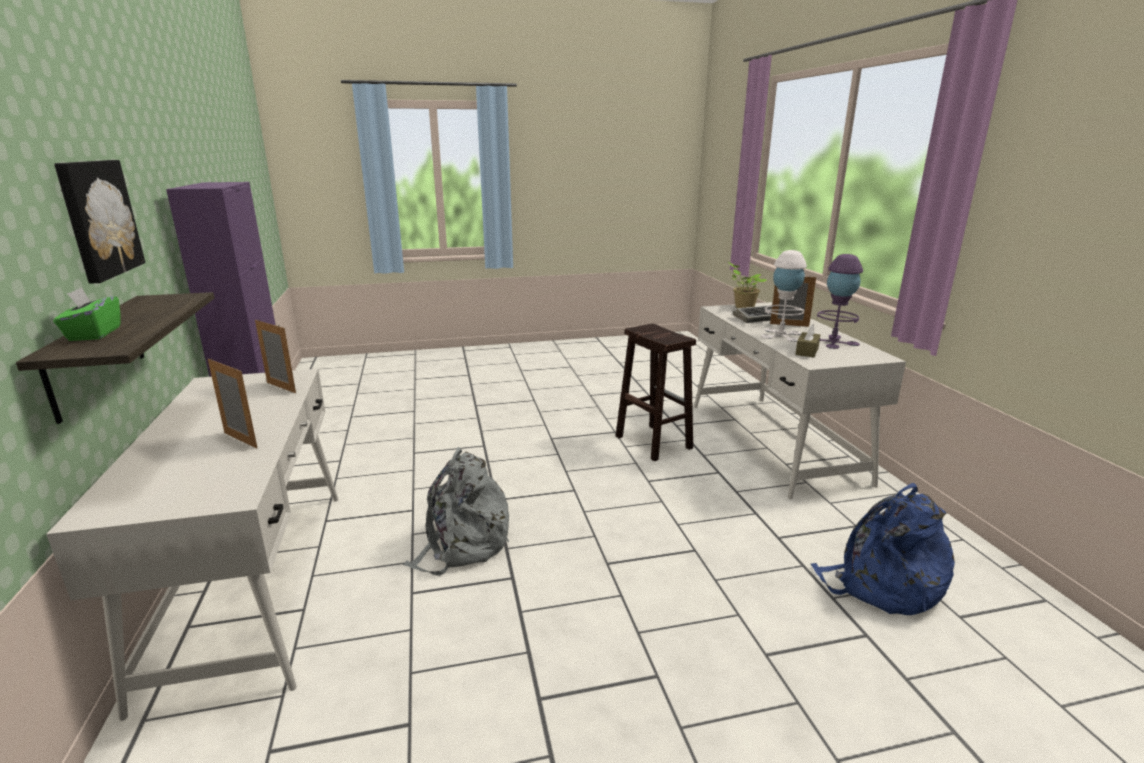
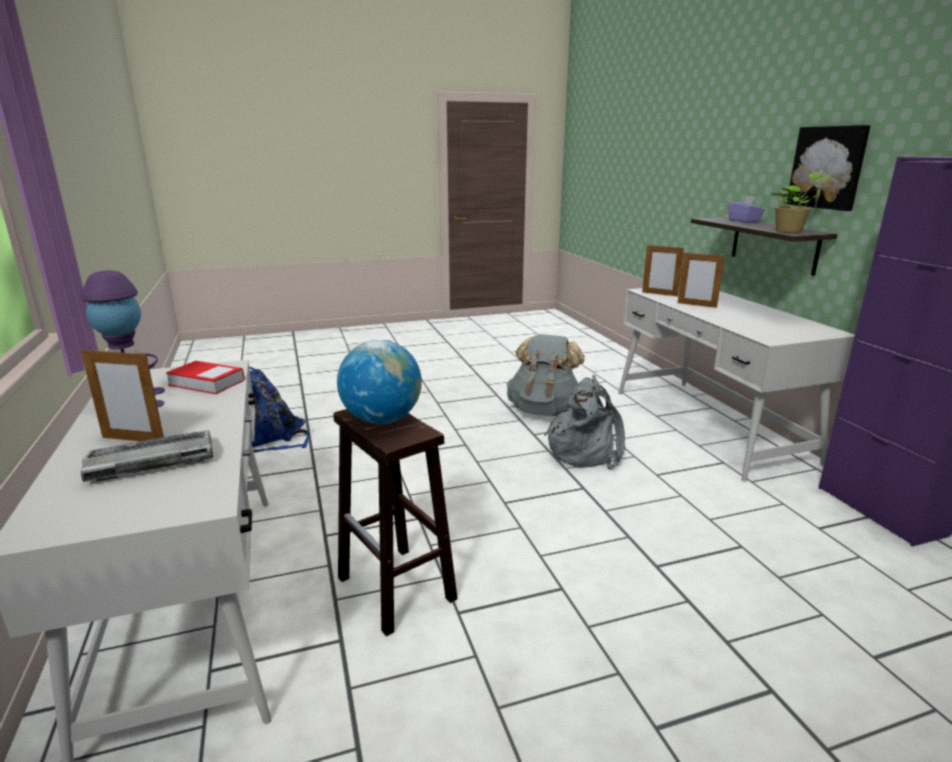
camera: 175 degrees right, 0 degrees up
(94, 334) = (744, 221): green tissue box -> purple tissue box
(281, 387) = (755, 330): picture frame -> picture frame (659, 294)
(471, 635) = (544, 410): none -> grey backpack
(662, 334) = (381, 420): none -> globe
(743, 307) = (128, 514): potted plant -> potted plant (791, 231)
(781, 335) = (192, 413): white table lamp -> none
(807, 351) = (206, 383): brown tissue box -> book

